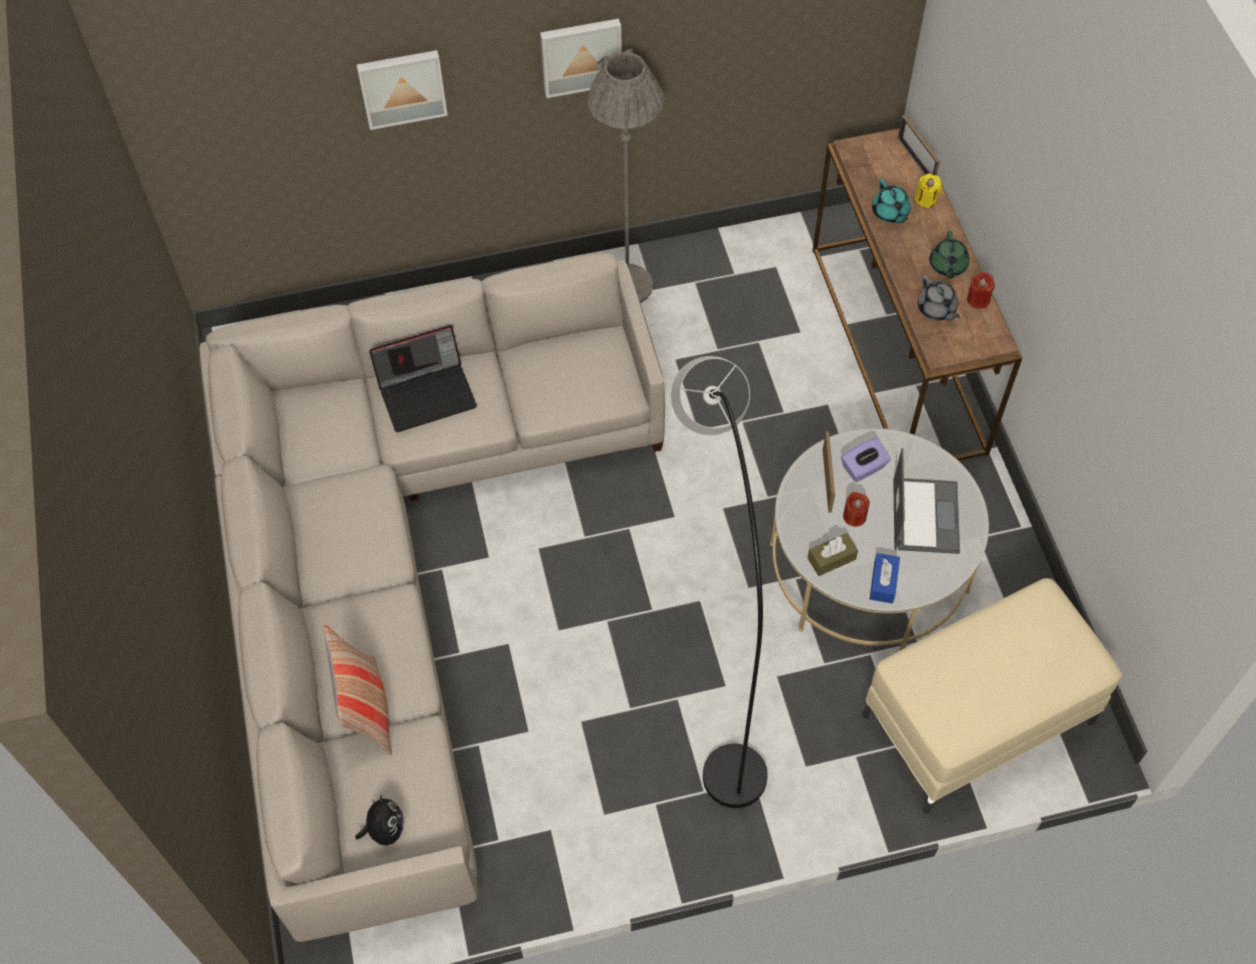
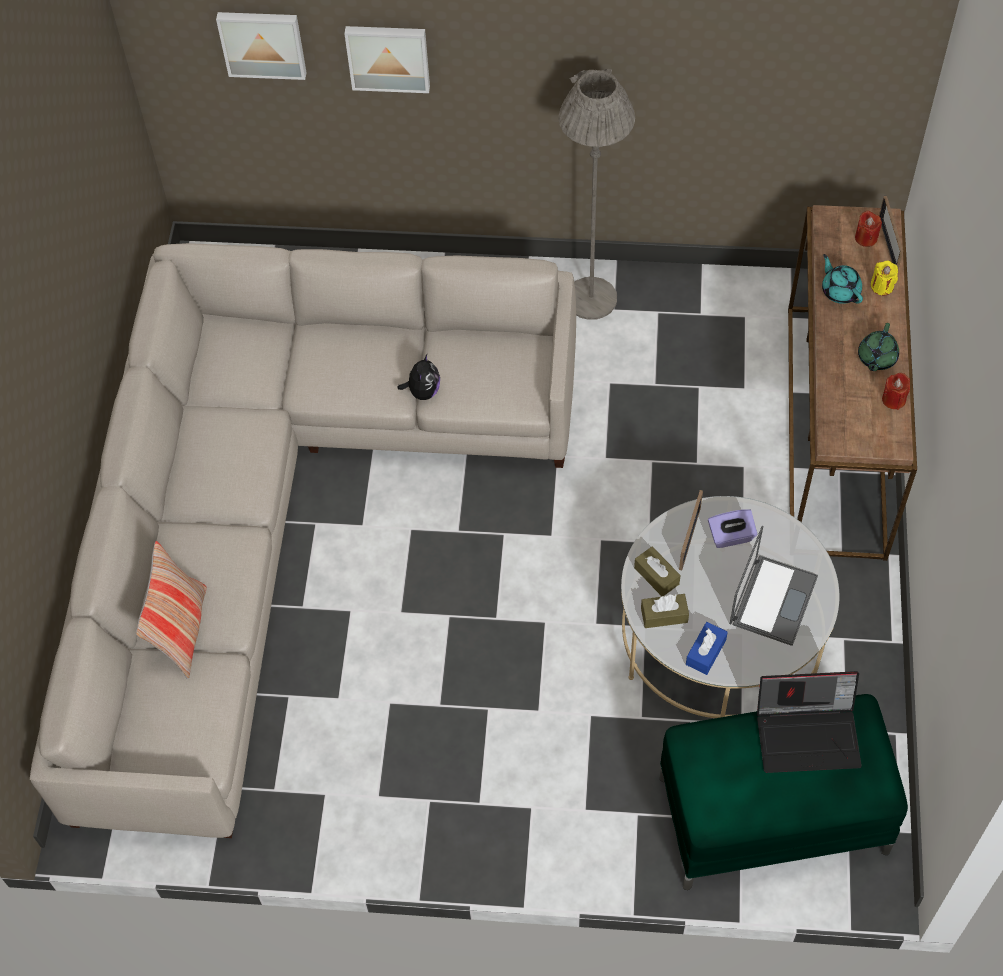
camera: 20 degrees right, 0 degrees up
(385, 830) = (157, 744): plush toy -> plush toy (423, 391)
(428, 393) = (345, 354): laptop -> laptop (808, 734)
(580, 55) = (568, 64): picture -> picture (262, 43)
(714, 667) = (534, 689): black floor lamp -> none
(810, 524) = (656, 576): none -> brown tissue box
(854, 516) = (703, 581): red candle -> red candle (866, 238)
(890, 213) = (840, 291): turquoise teapot -> turquoise teapot turned 150 degrees clockwise
(936, 309) = (847, 398): grey teapot -> none
(979, 717) = (774, 813): beige ottoman -> green ottoman

